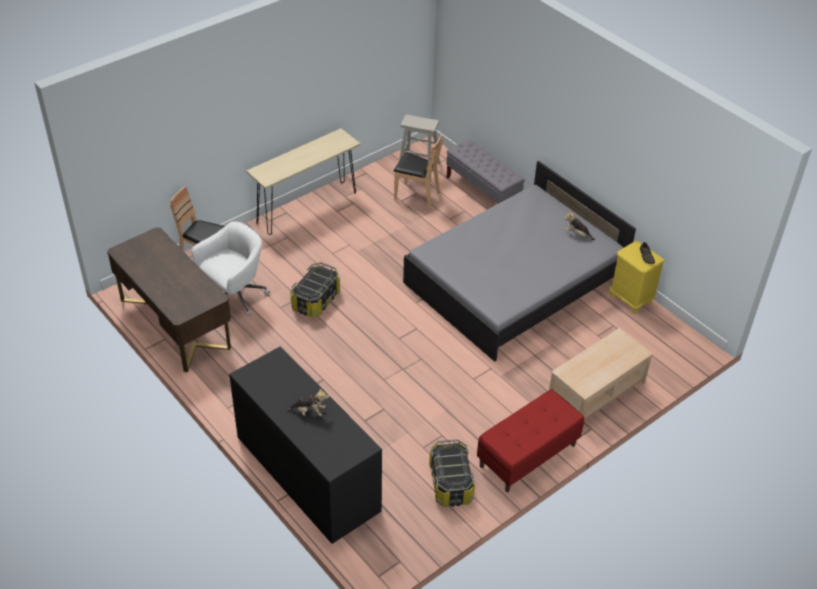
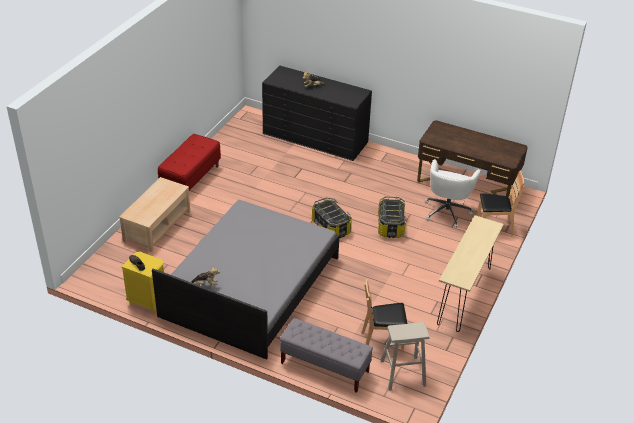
camera: 155 degrees right, 5 degrees down
(451, 483) = (231, 154): storage box -> storage box (330, 227)

